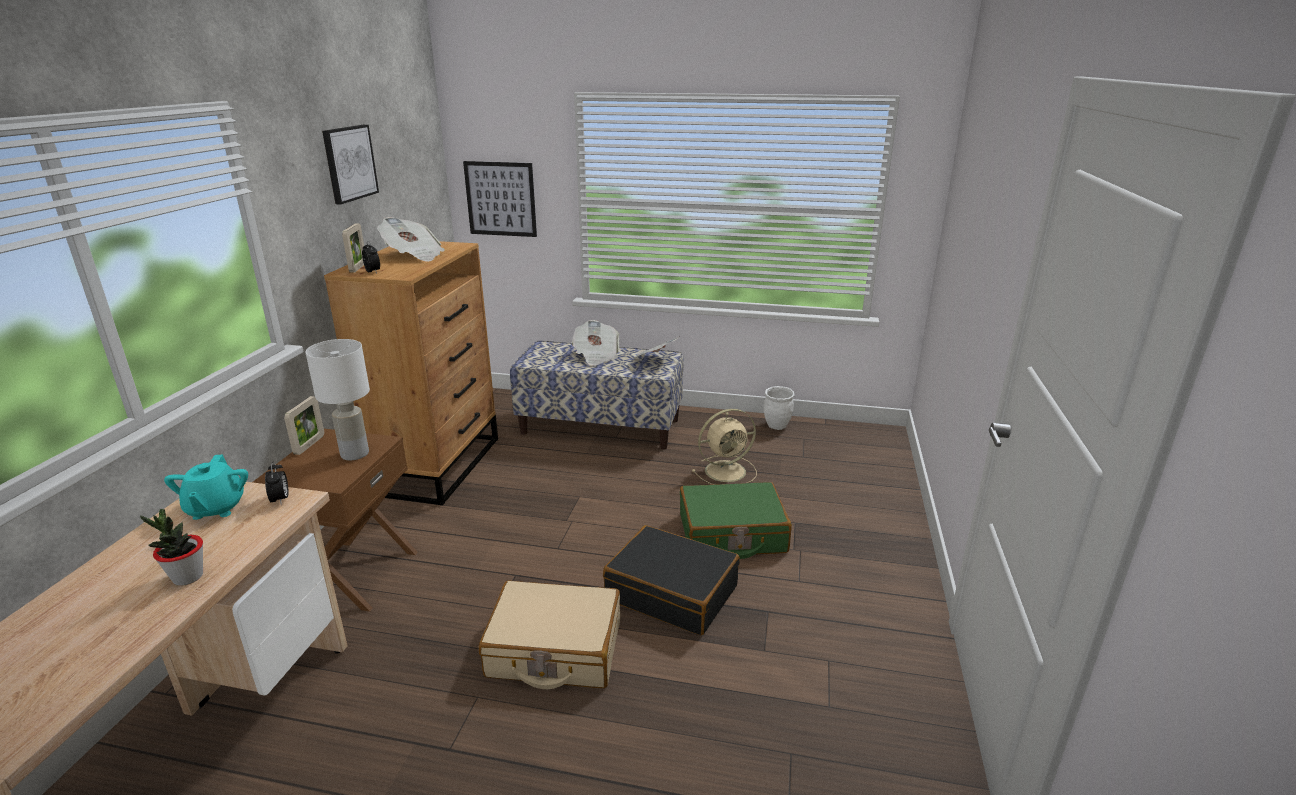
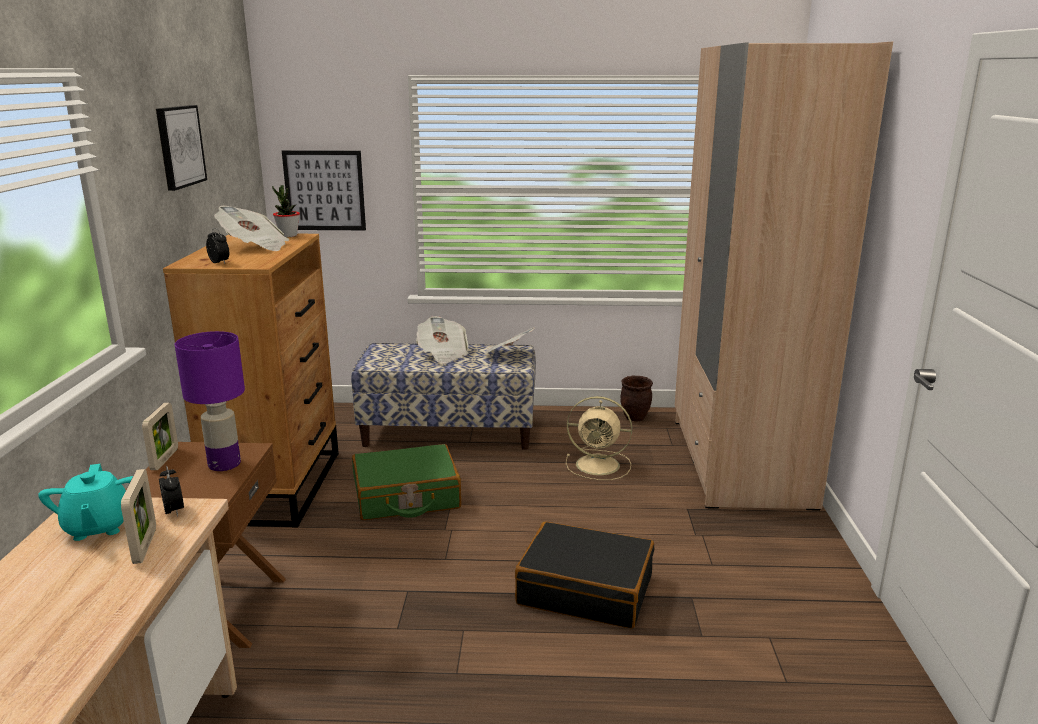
camera: 10 degrees left, 5 degrees down
(187, 577) = (99, 600): potted plant -> potted plant (288, 236)
(355, 454) = (224, 465): white table lamp -> purple table lamp
(358, 267) = (198, 260): picture frame -> picture frame (145, 546)
(554, 649) = (478, 662): beige suitcase -> none
(727, 471) = (599, 465): beige fan -> beige fan turned 45 degrees clockwise
(732, 534) = (627, 525): green suitcase -> green suitcase (406, 497)
(776, 426) = (634, 418): white planter -> brown planter
(862, 479) = (739, 462): none -> beige wardrobe

